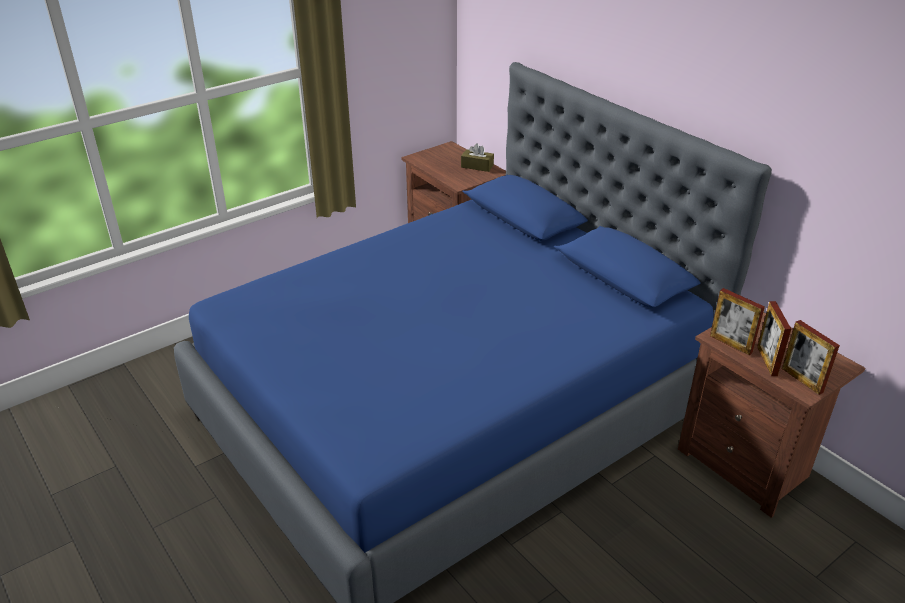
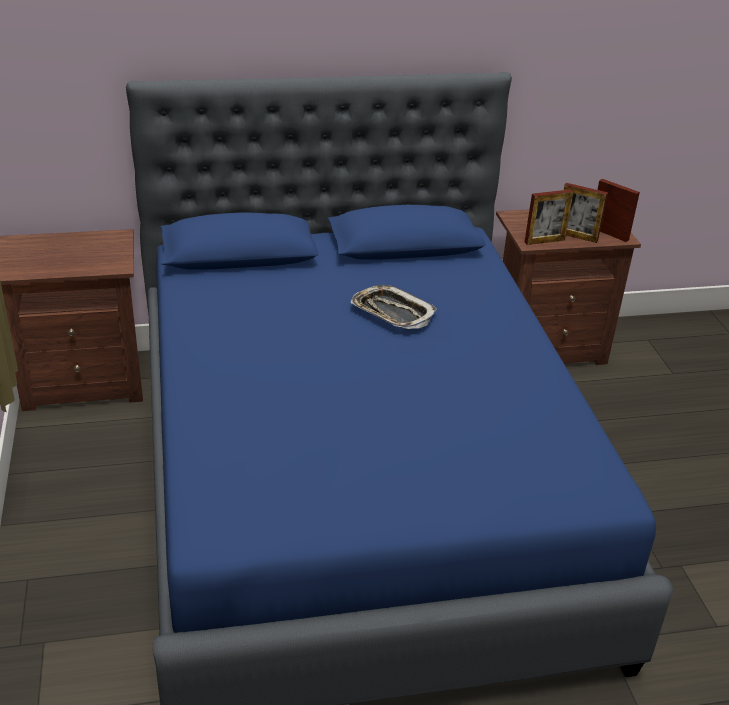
camera: 65 degrees left, 0 degrees up
(477, 166) = (90, 242): brown tissue box -> none
(516, 298) = (392, 313): none -> tray
(802, 380) = (609, 233): picture frame -> picture frame turned 135 degrees counterclockwise

